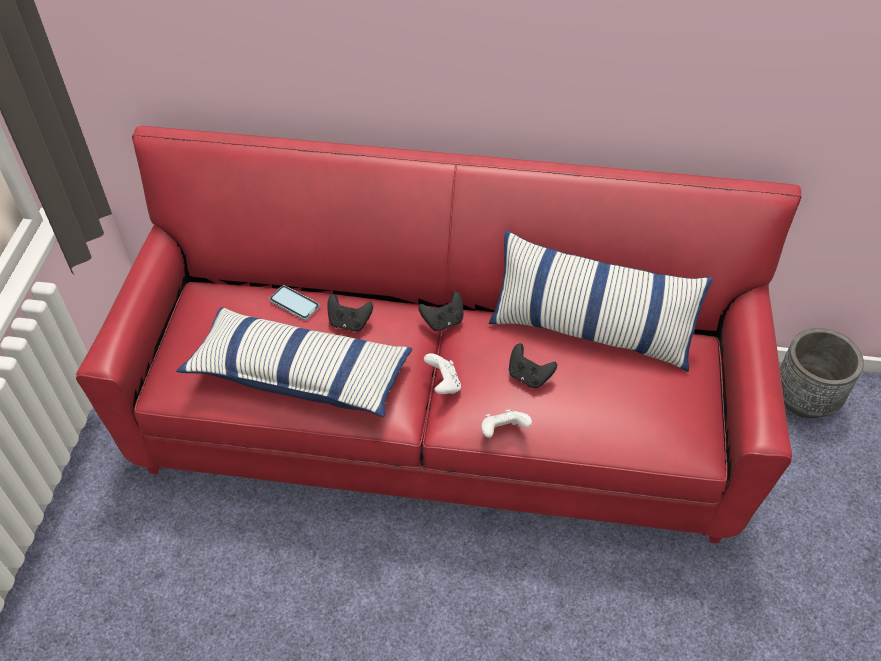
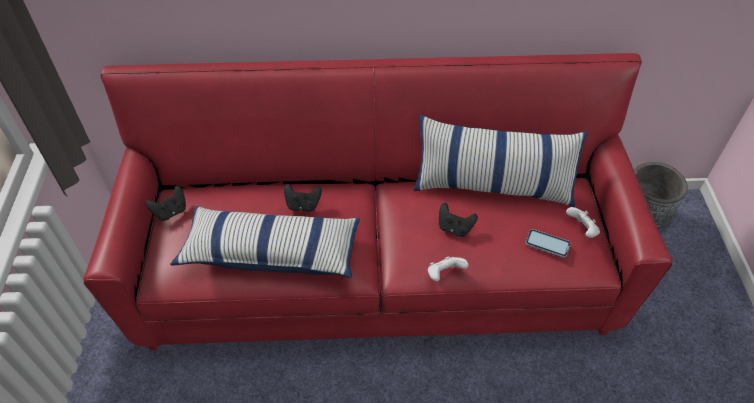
camera: 10 degrees left, 0 degrees up
(294, 304) = (255, 196): phone -> phone (547, 244)
(443, 321) = (377, 194): black game controller -> black game controller (171, 212)
(443, 384) = (388, 243): white game controller -> white game controller (581, 230)

